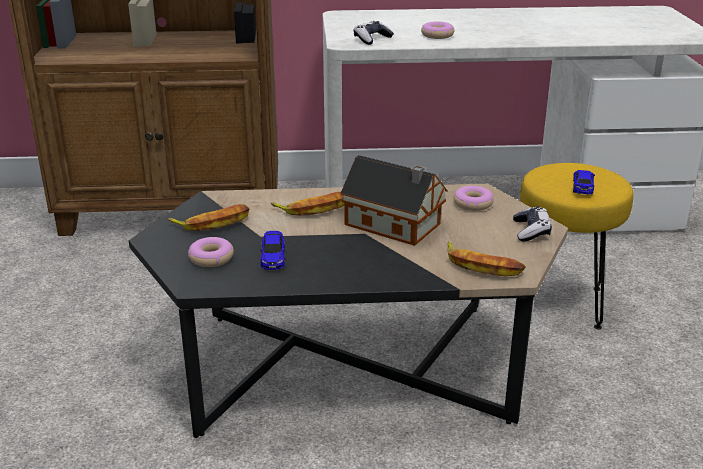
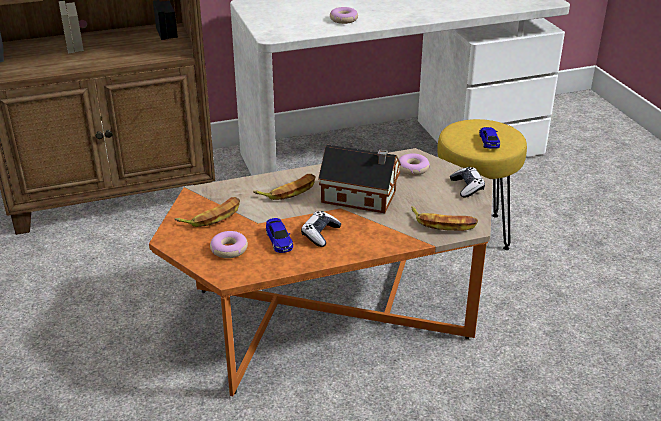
camera: 15 degrees left, 5 degrees up
(351, 366) = (330, 313): black coffee table -> orange coffee table
(372, 39) = (291, 29): game controller -> game controller (320, 234)

